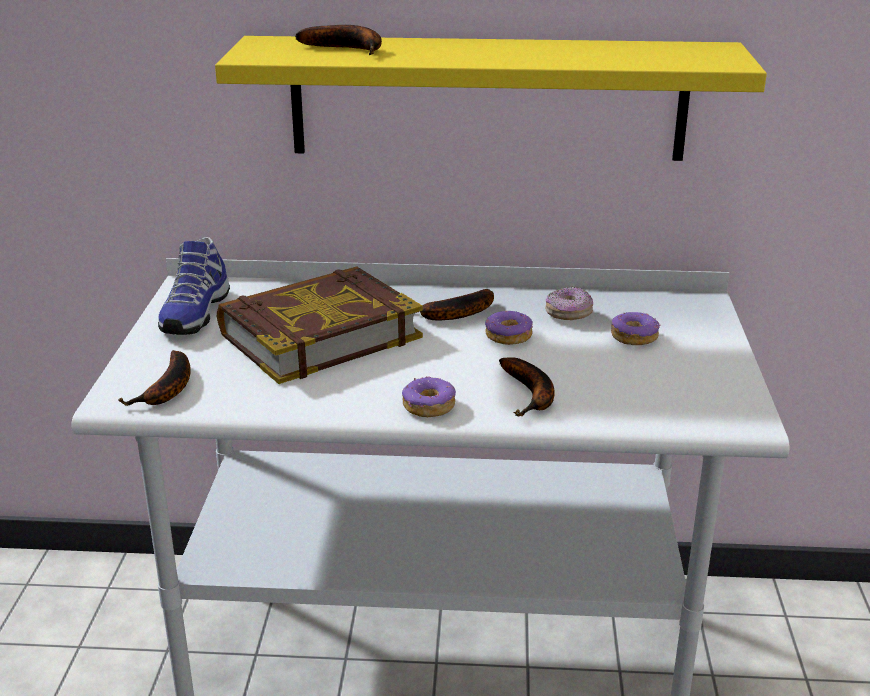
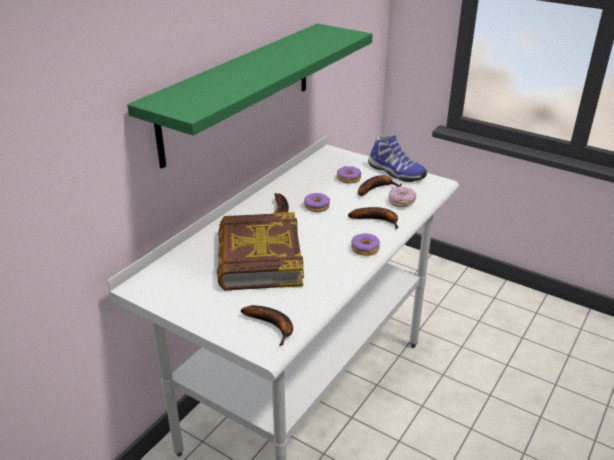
camera: 60 degrees left, 5 degrees up
(194, 314) = (182, 294): shoe -> shoe (395, 173)
(348, 49) = (211, 87): banana -> banana (376, 188)
(488, 98) = (239, 91): yellow shelf -> green shelf
(568, 315) = (311, 185): donut -> donut (401, 202)

